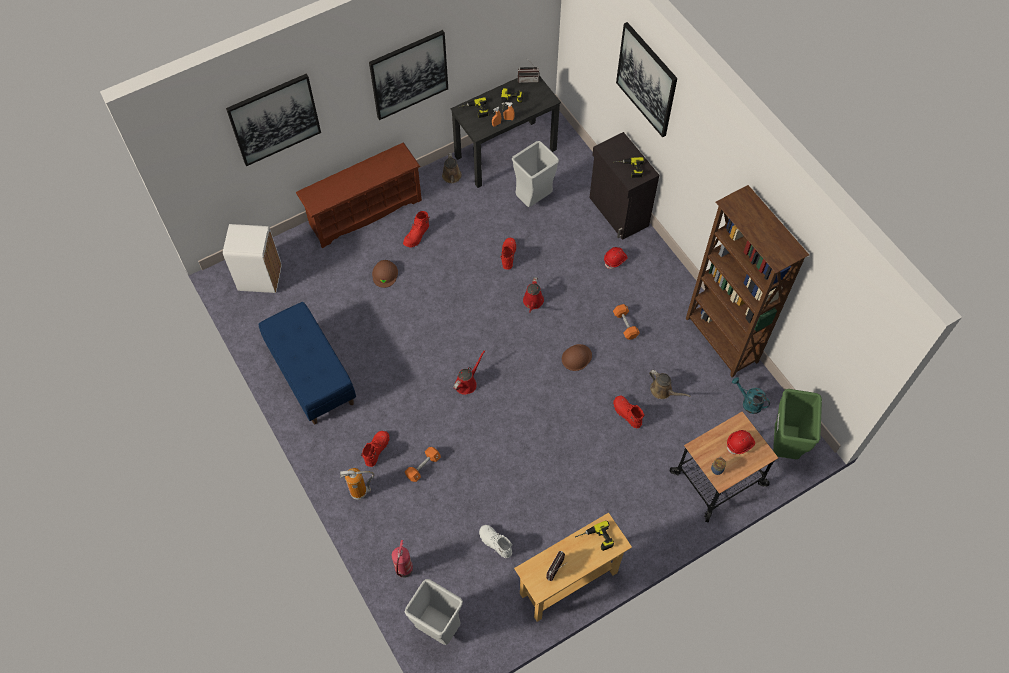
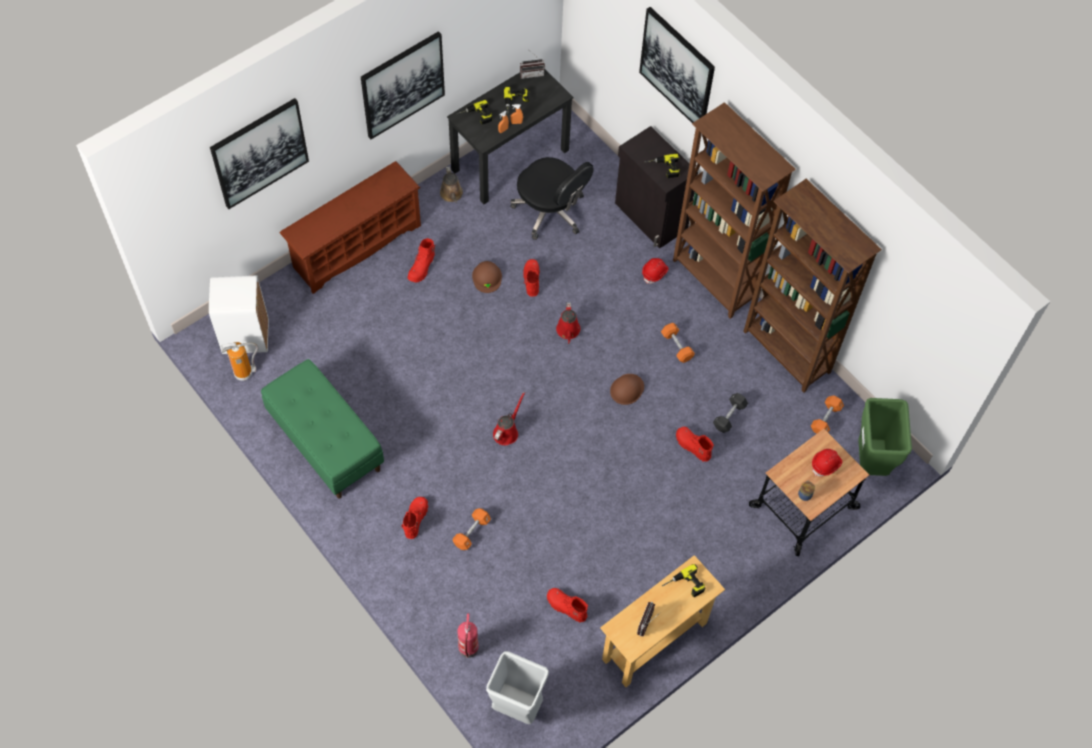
camera: 10 degrees left, 0 degrees up
(311, 375) = (325, 442): blue bench -> green bench
(360, 492) = (404, 569): fire extinguisher -> fire extinguisher (244, 373)
(385, 274) = (392, 316): brown hard hat -> brown hard hat (487, 277)
(495, 543) = (566, 607): white boot -> red boot
(533, 199) = (550, 212): grey trash can -> black office chair
(663, 391) = (729, 416): brown watering can -> black dumbbell
(666, 272) = (714, 281): none -> brown bookcase
(748, 402) = (825, 419): turquoise watering can -> orange dumbbell

